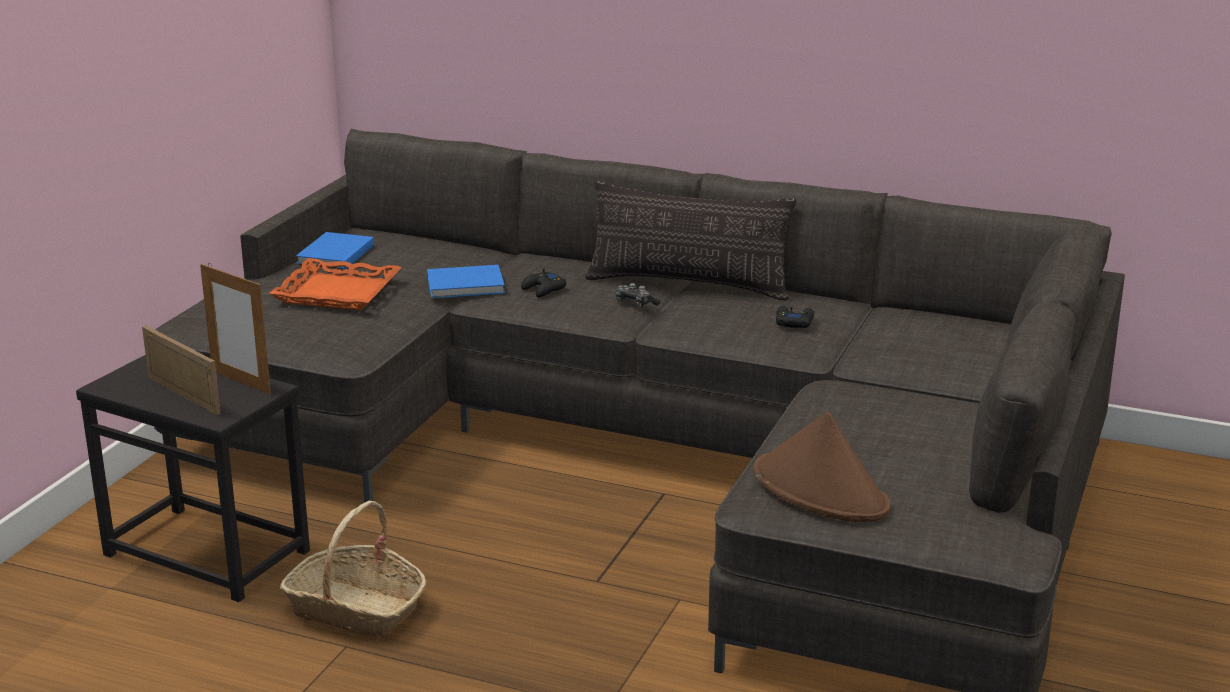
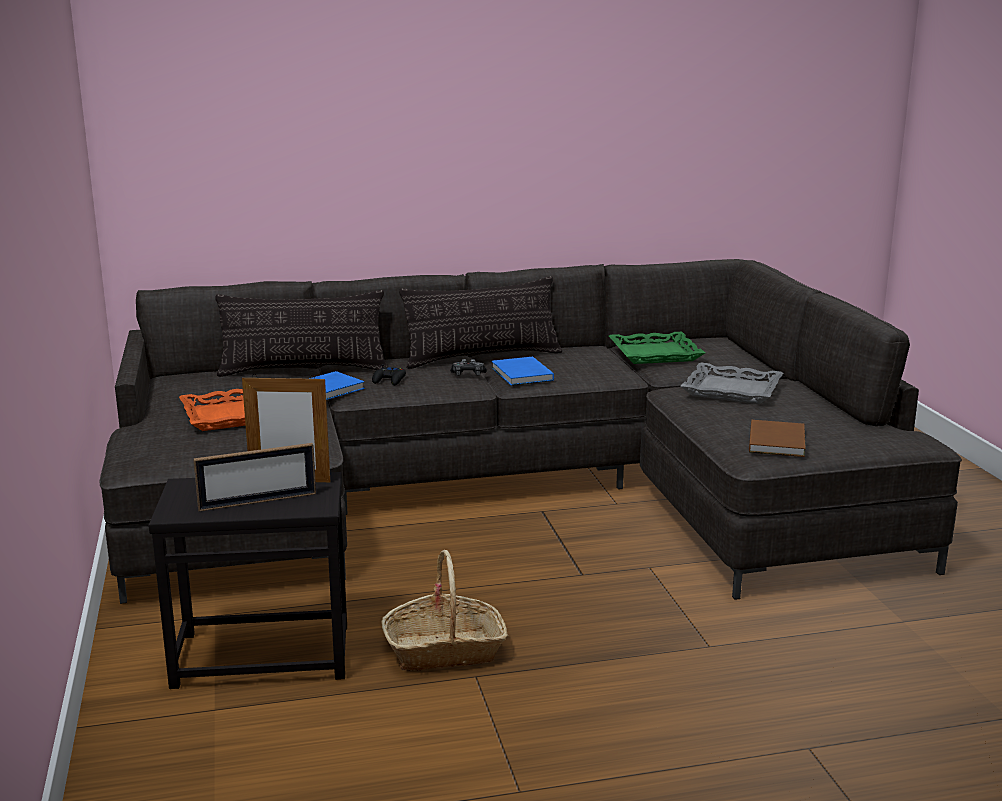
camera: 35 degrees left, 5 degrees down
(183, 395) = (258, 501): picture frame -> picture frame turned 150 degrees clockwise
(333, 255) = (182, 394): blue book -> blue book (521, 374)
(484, 255) = (304, 370): none -> pillow
(793, 322) = (588, 363): black game controller -> none
(821, 490) = (778, 441): brown hat -> brown book
(894, 407) = (731, 390): none -> grey tray
(895, 331) = (655, 354): none -> green tray

